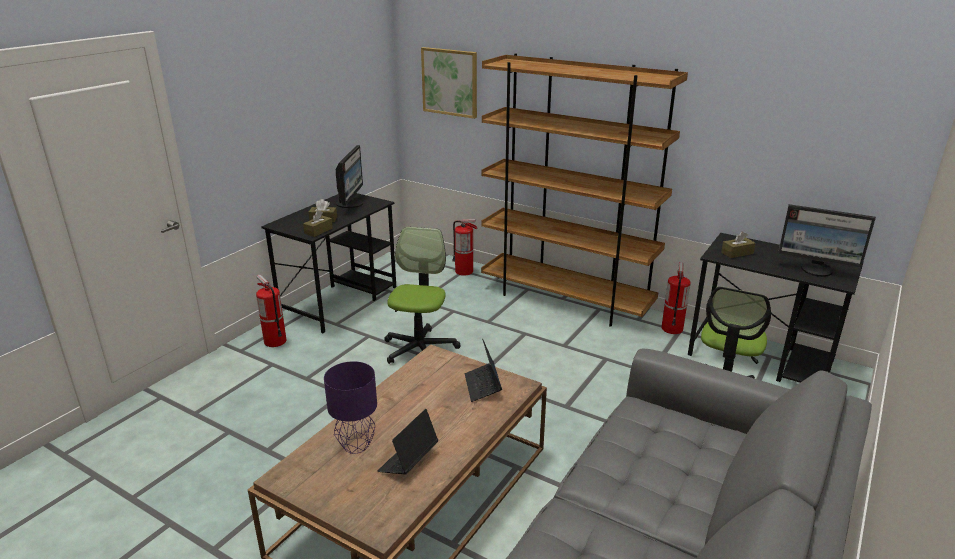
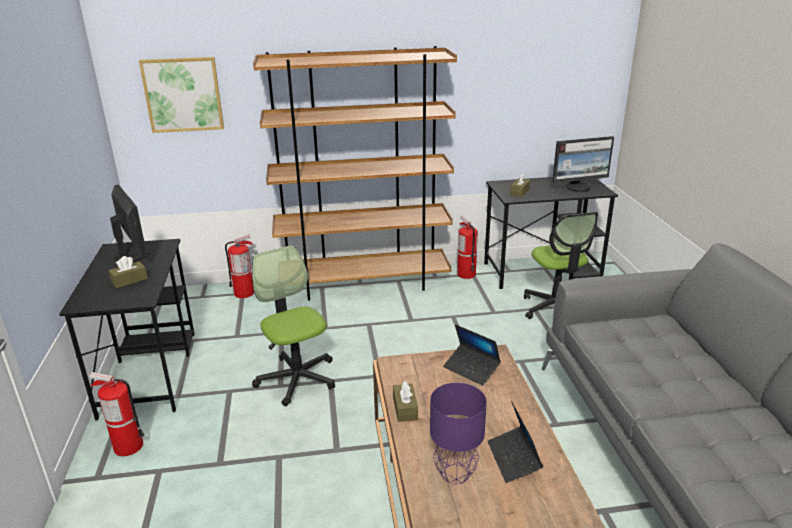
camera: 40 degrees left, 0 degrees up
(318, 231) = (145, 293): brown tissue box -> brown tissue box (405, 408)

